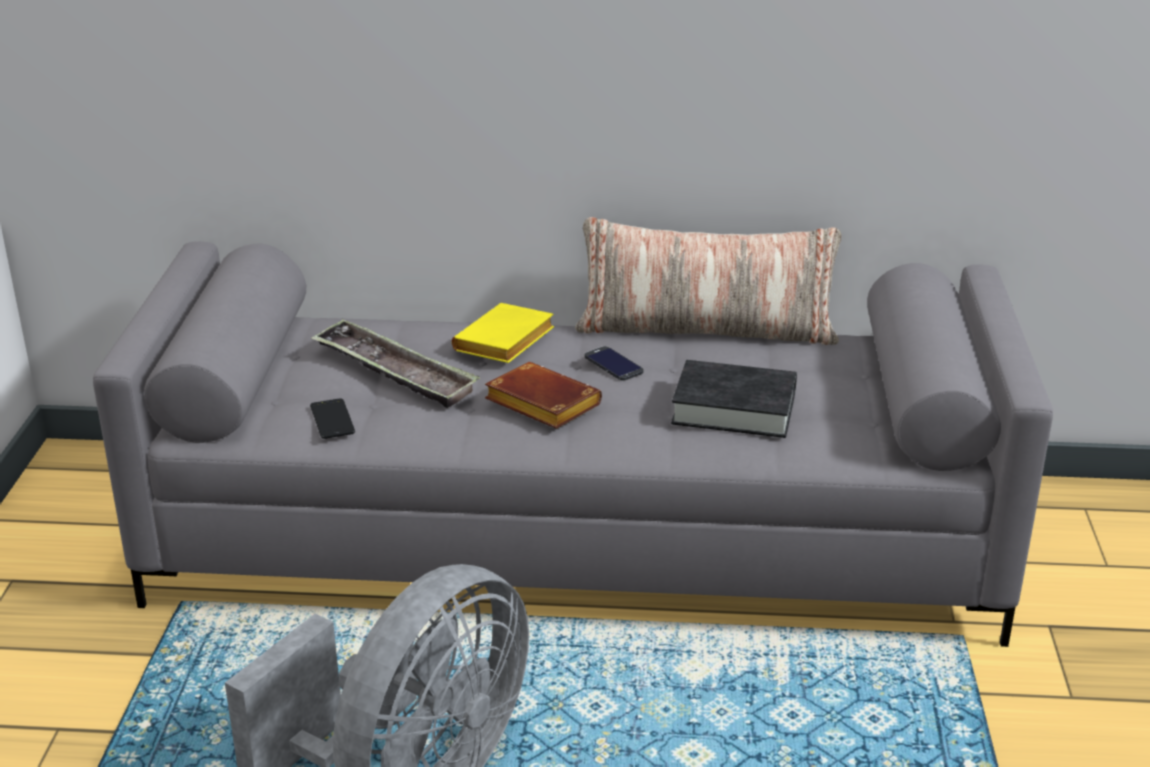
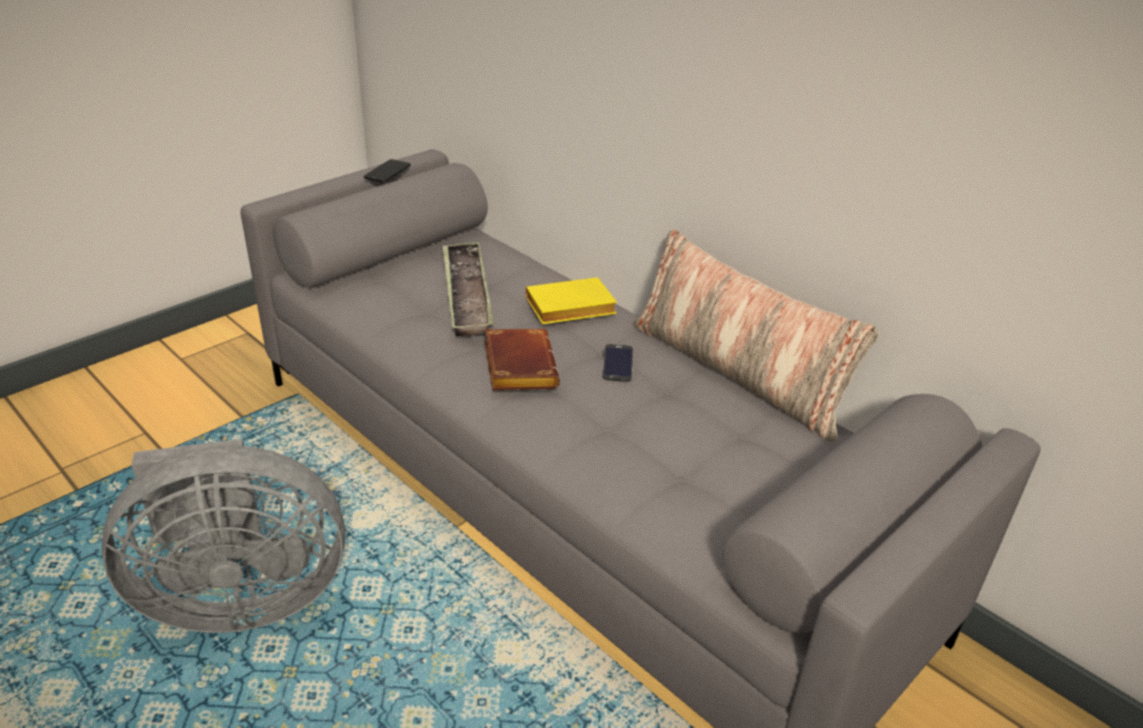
camera: 40 degrees right, 5 degrees up
(332, 419) = (379, 307): phone -> phone (387, 172)
(734, 408) = (653, 449): black book -> none

